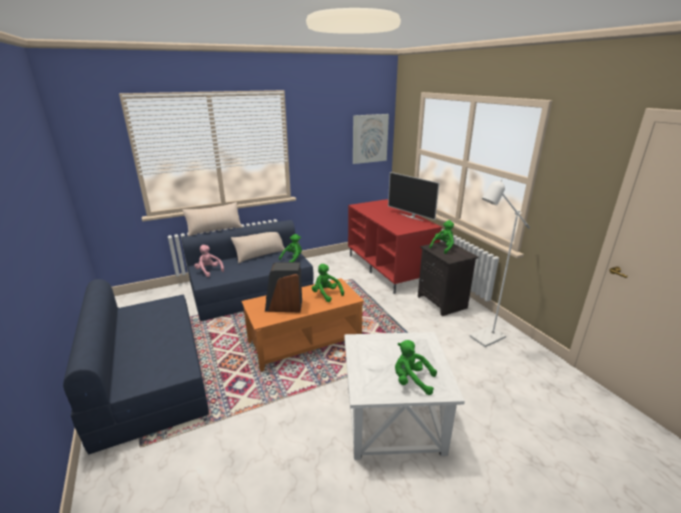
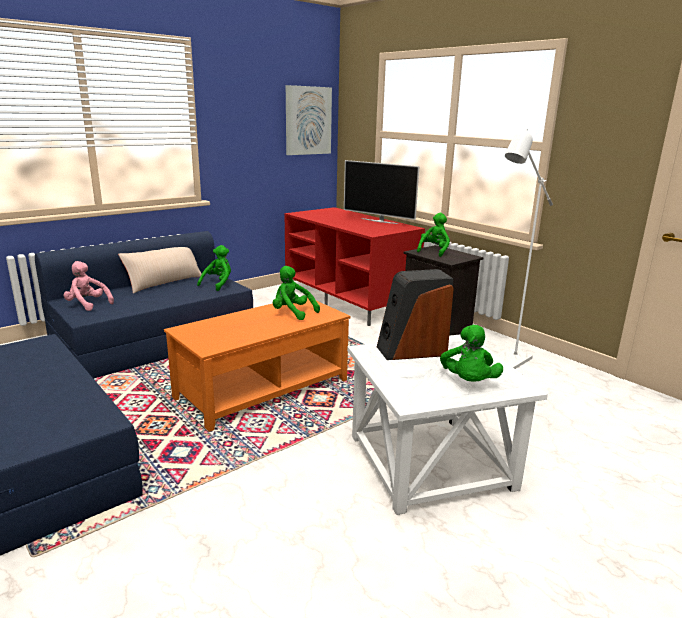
camera: 15 degrees left, 5 degrees down
(214, 229) = (89, 244): beige pillow -> none
(284, 306) = (236, 329): speaker -> speaker (411, 350)
(411, 381) = (468, 382): green plush toy -> green plush toy turned 90 degrees counterclockwise

